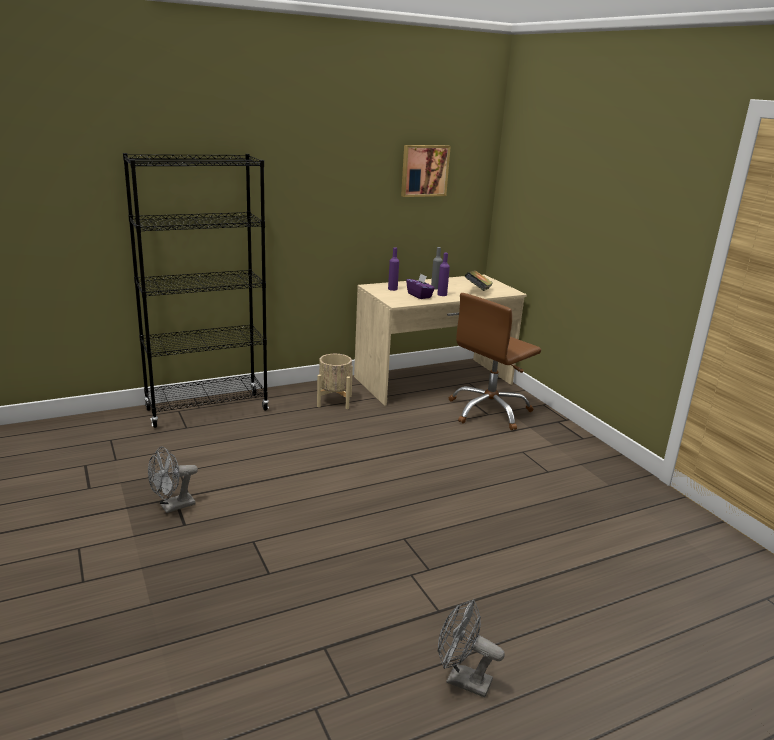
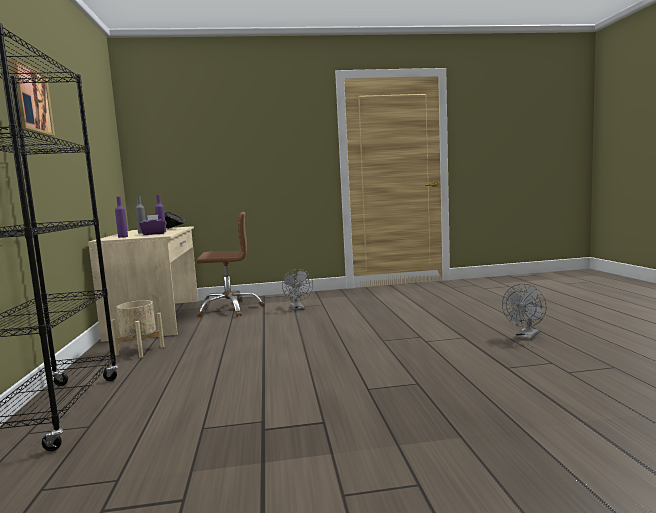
camera: 70 degrees left, 15 degrees down
(172, 507) = (282, 430): grey fan -> grey fan (298, 308)
(424, 170) = (95, 134): picture -> picture (28, 100)
(489, 411) = (229, 309): brown office chair -> brown office chair turned 75 degrees counterclockwise

